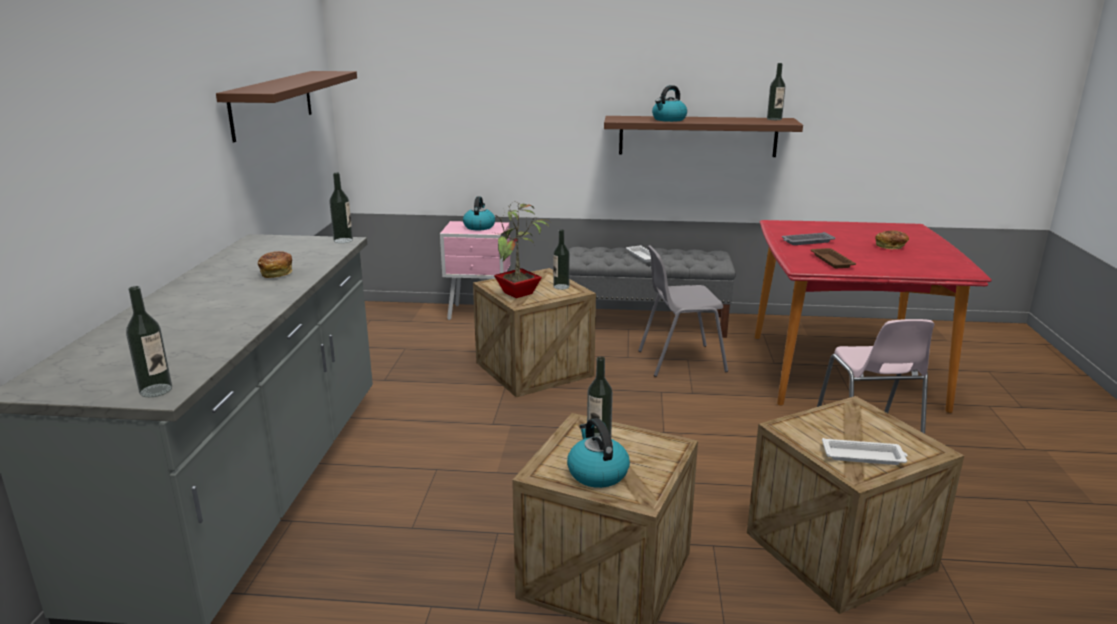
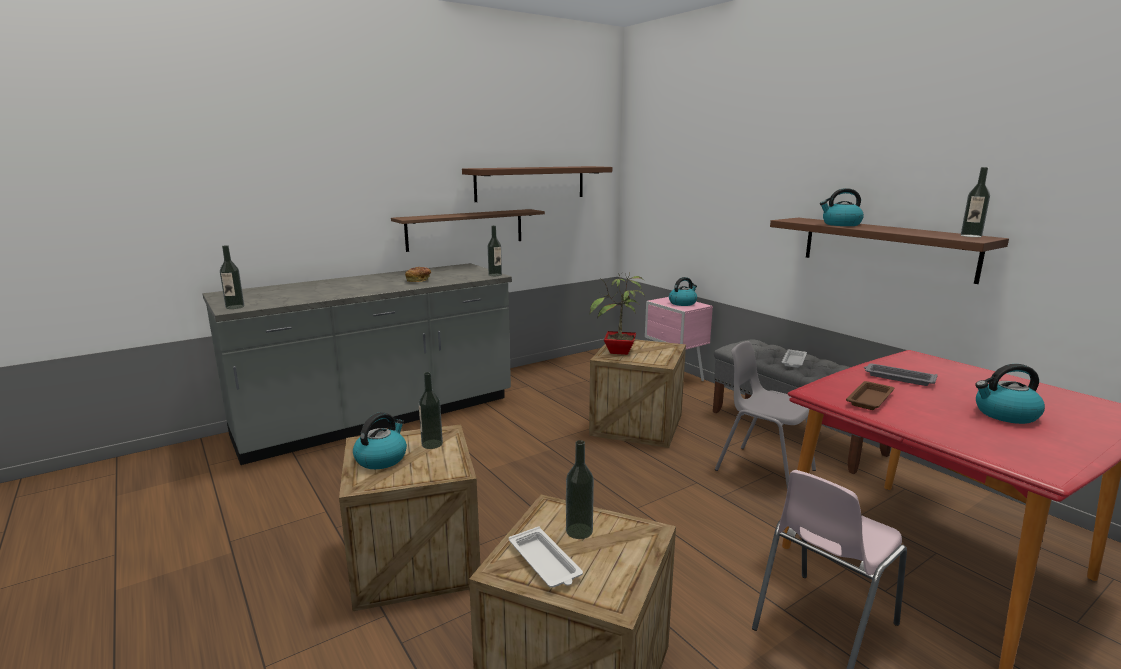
camera: 50 degrees right, 5 degrees down
(231, 185) = (465, 229): none -> shelf
(561, 286) = (659, 357): bottle -> bottle (579, 531)
(891, 247) = (1005, 414): bread -> kettle

